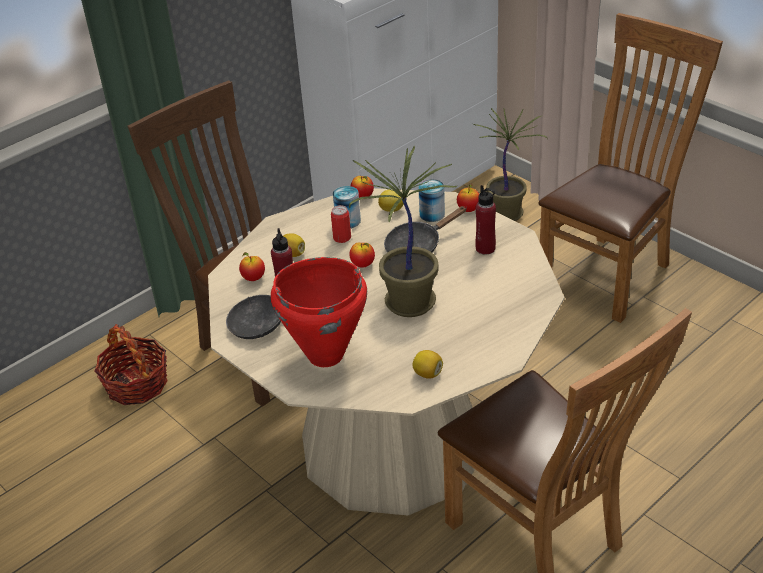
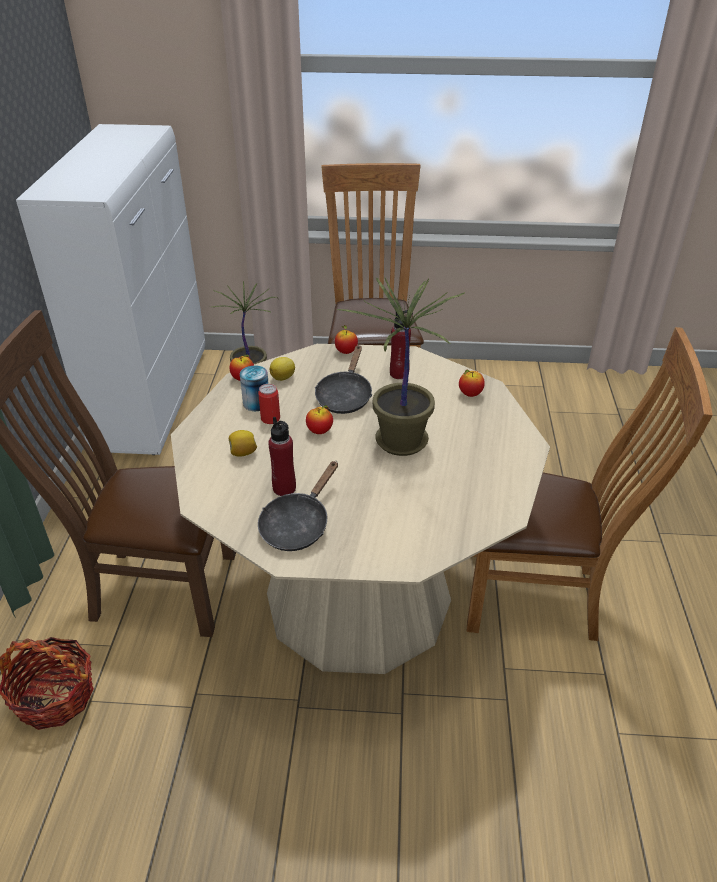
camera: 45 degrees left, 0 degrees up
(253, 278) = (233, 492): apple -> apple (470, 394)
(325, 355) = (392, 521): red cooking pot -> none
(428, 373) = (493, 488): lemon -> none
(432, 214) = (322, 367): can -> none

